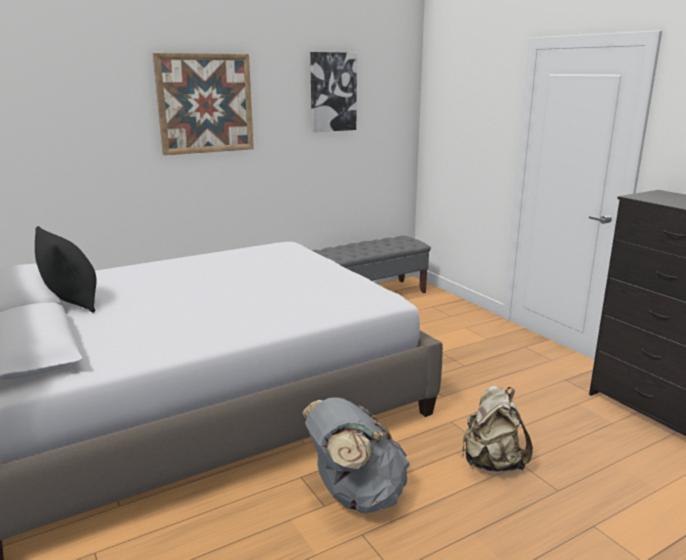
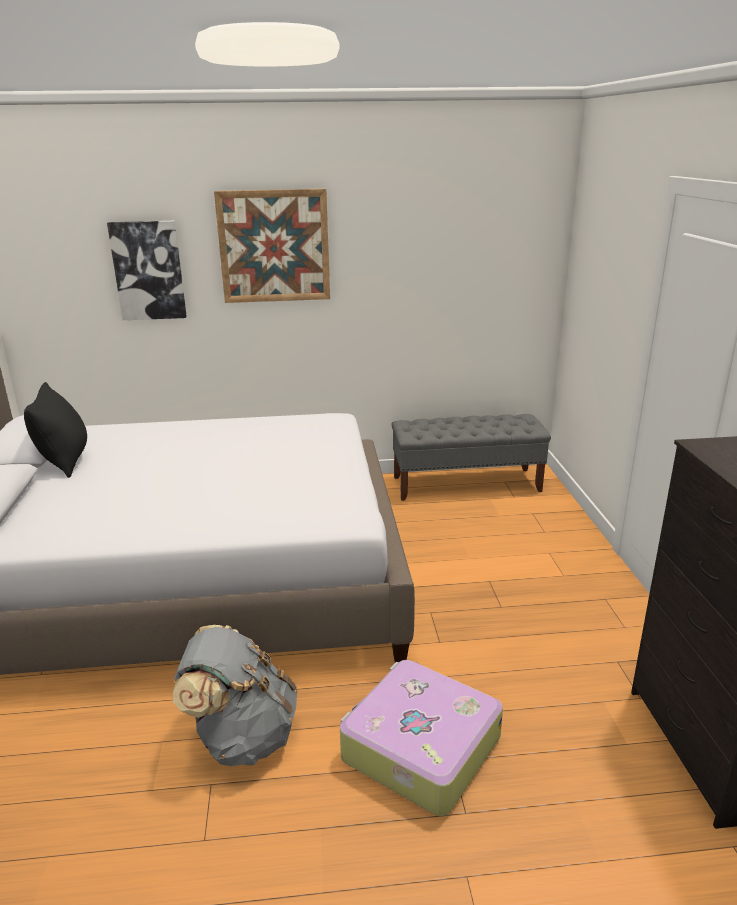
camera: 25 degrees right, 5 degrees up
(332, 92) = (438, 232): picture -> picture (148, 270)
(492, 463) = (419, 748): beige backpack -> suitcase

